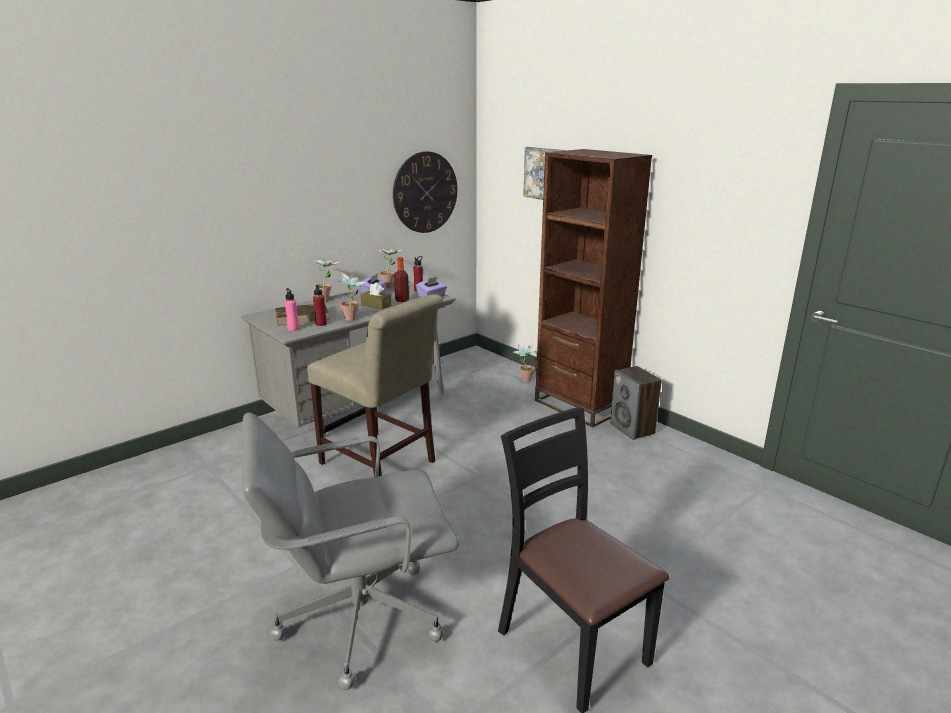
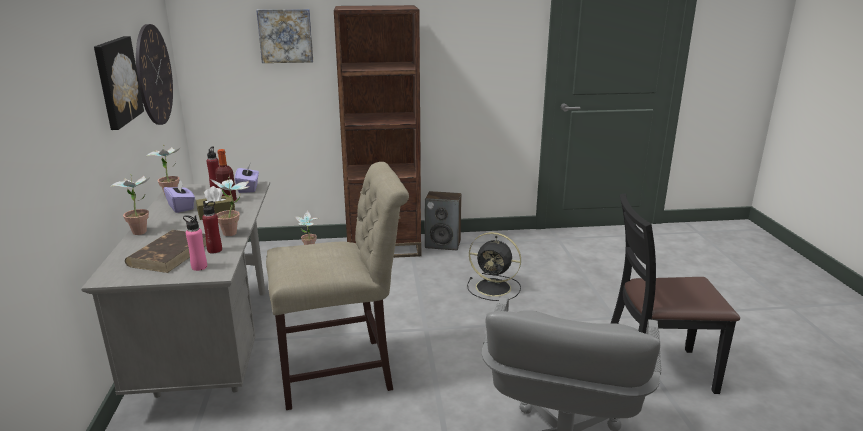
camera: 55 degrees left, 0 degrees up
(355, 190) = (116, 81): none -> picture
(594, 485) = (495, 288): none -> black fan

